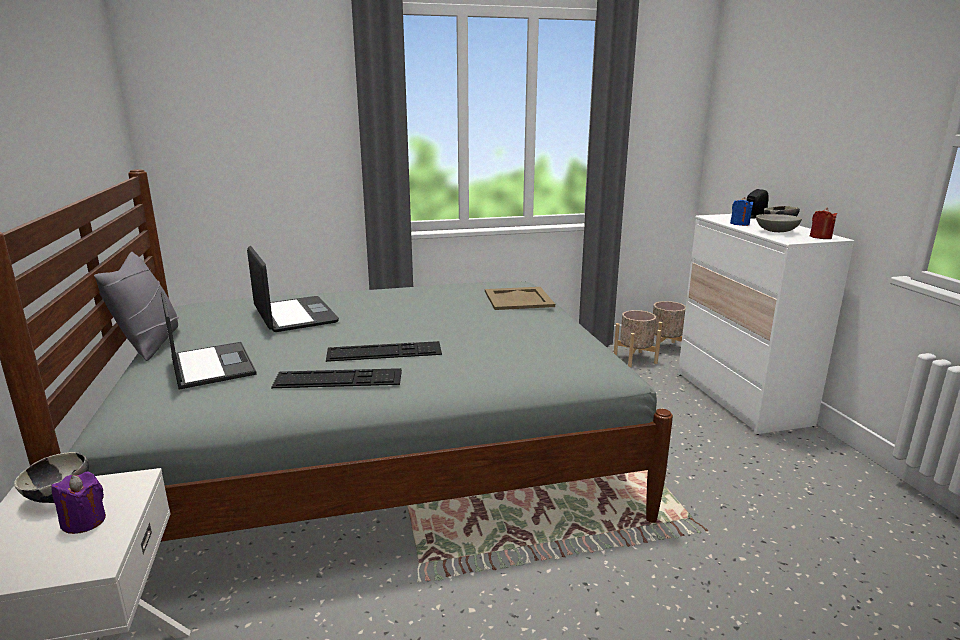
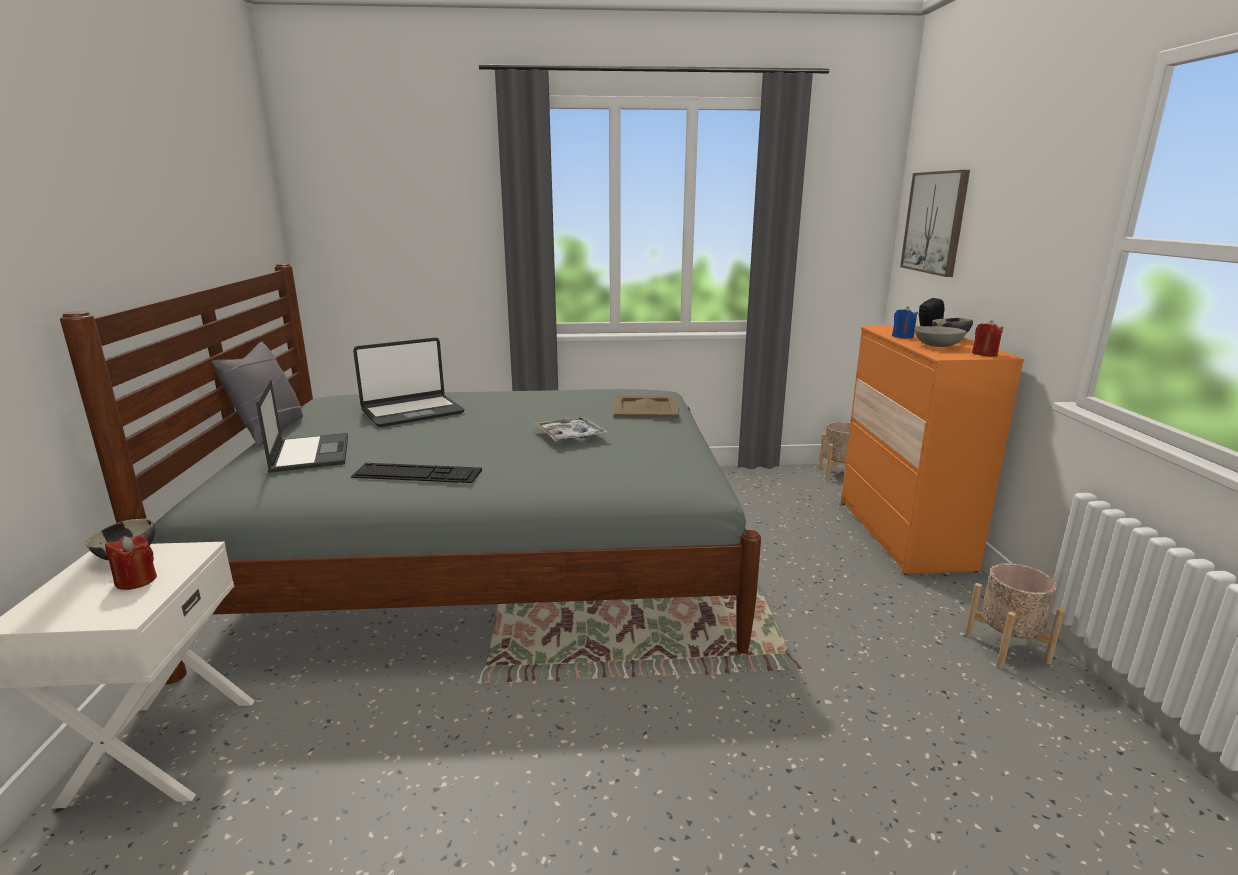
camera: 10 degrees right, 0 degrees up
(84, 522) = (136, 581): purple candle -> red candle
(294, 316) = (412, 412): laptop -> laptop turned 75 degrees clockwise
(384, 352) = (476, 451): keyboard -> none
(466, 331) = (570, 436): none -> tray
(635, 359) = (799, 483): beige planter -> beige planter (1006, 648)
(740, 398) = (902, 534): white dresser -> orange dresser
(751, 122) = (935, 222): none -> picture

